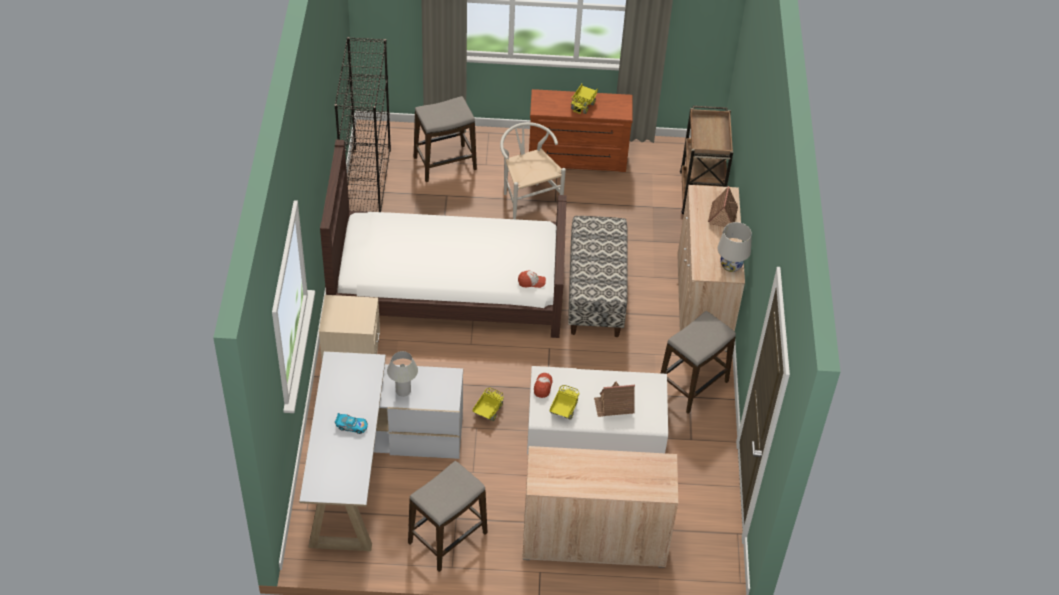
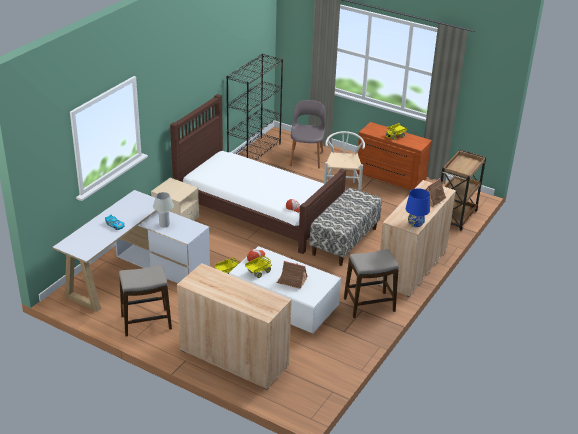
camera: 30 degrees right, 15 degrees down
(444, 163) = (306, 158): stool -> grey chair
(730, 265) = (415, 223): white table lamp -> blue table lamp

